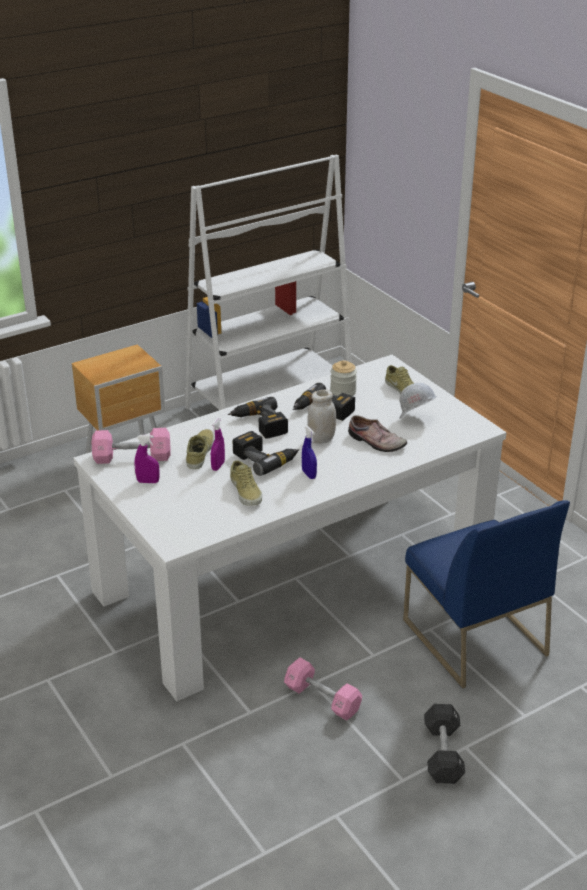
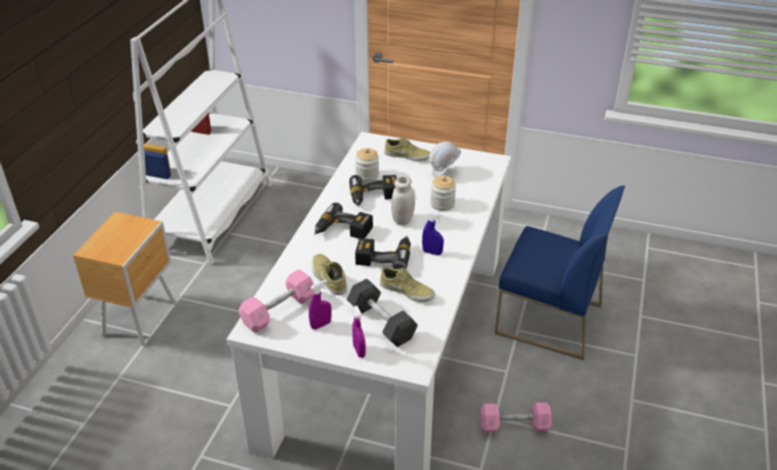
camera: 40 degrees left, 5 degrees up
(218, 466) = (357, 281): purple spray bottle -> purple spray bottle (359, 351)
(375, 442) = (442, 204): shoe -> jar
(443, 753) = (625, 413): black dumbbell -> black dumbbell (381, 322)

